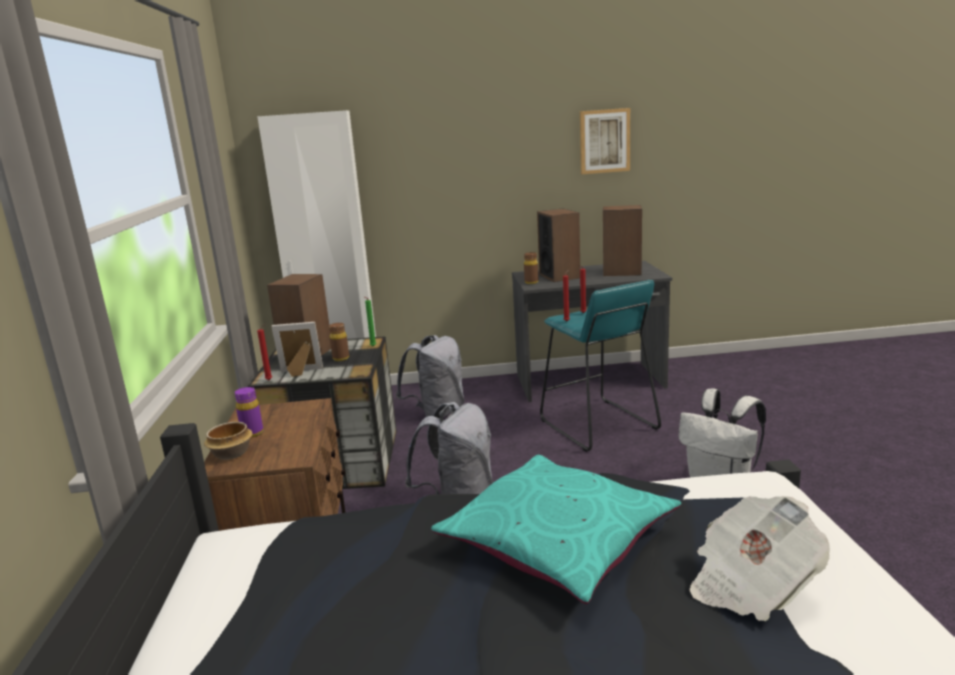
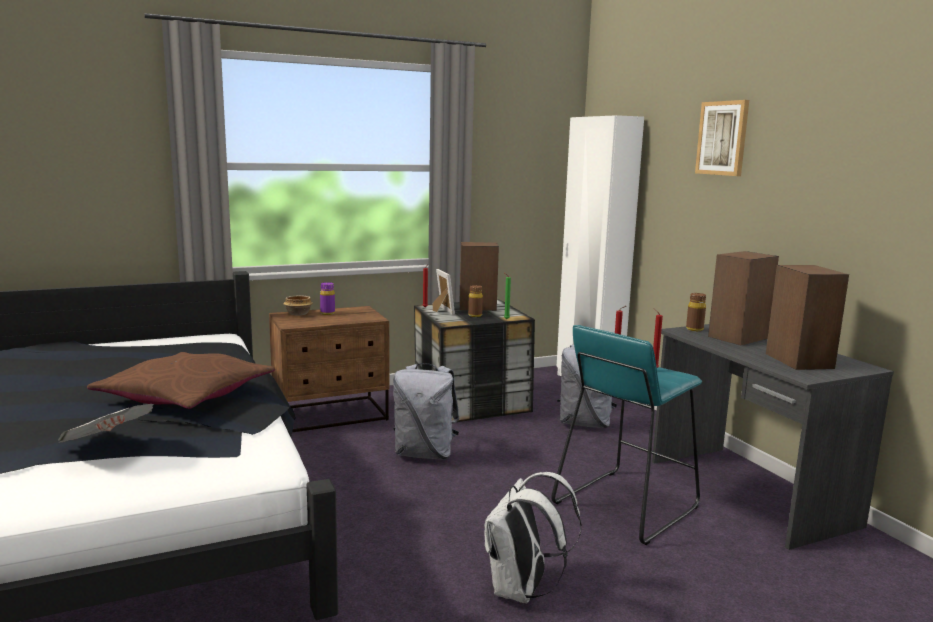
camera: 70 degrees right, 5 degrees down
(558, 540) = (186, 395): turquoise pillow -> brown pillow
(604, 141) = (872, 177): picture -> picture (723, 138)

